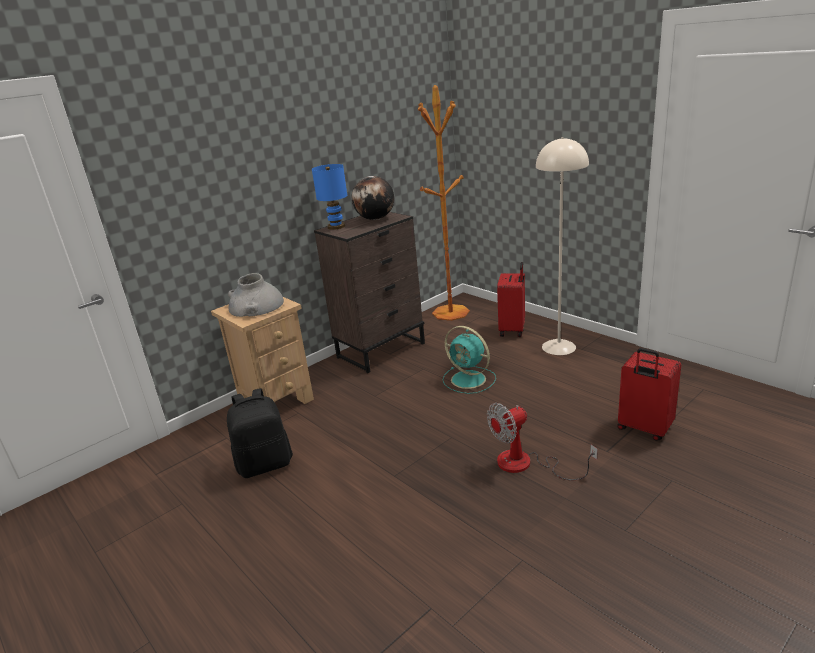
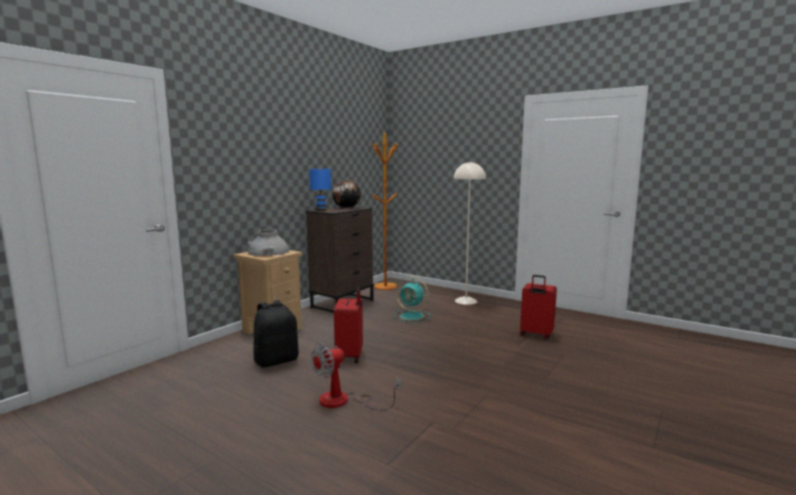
camera: 15 degrees left, 15 degrees down
(513, 330) = (432, 294): red suitcase -> red suitcase (350, 356)
(526, 464) = (468, 352): fan -> fan (344, 401)

